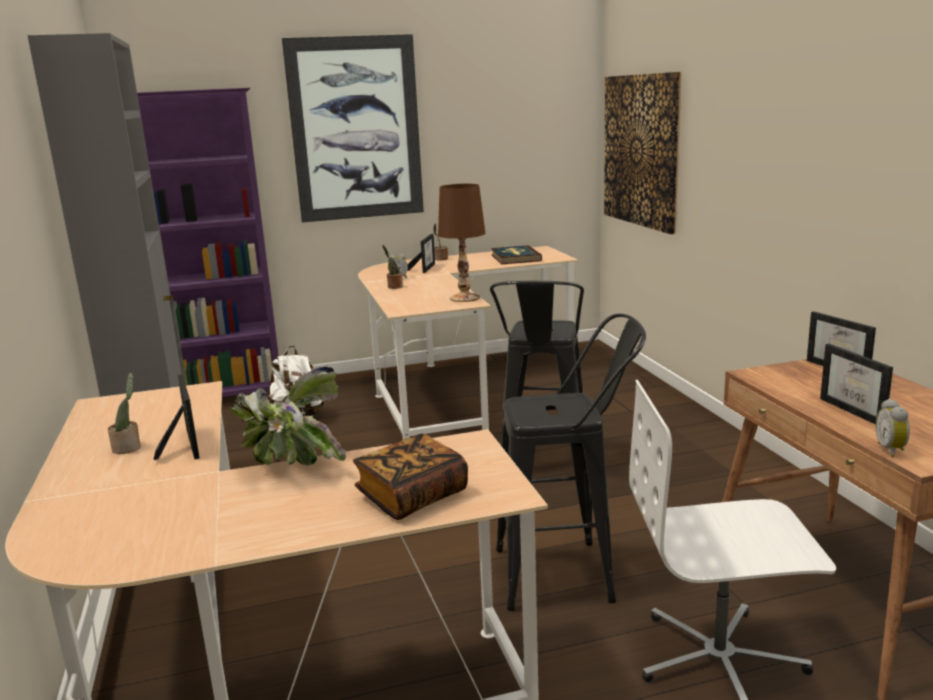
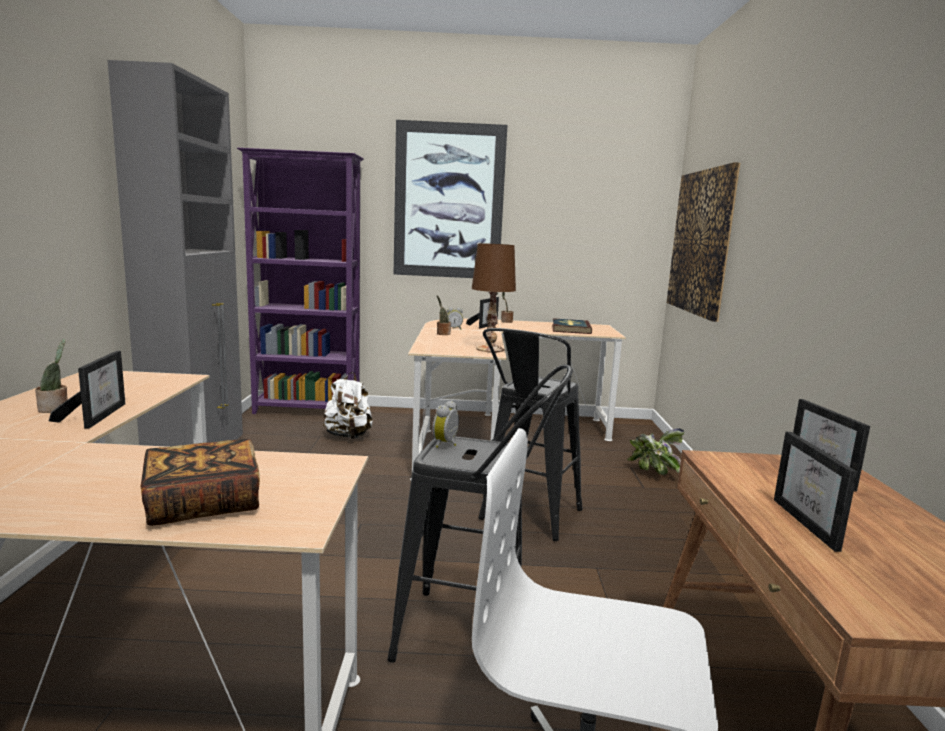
camera: 15 degrees right, 5 degrees down
(290, 467) = (144, 452): potted plant -> potted plant (653, 474)
(892, 450) = (829, 586): alarm clock -> alarm clock (447, 444)

